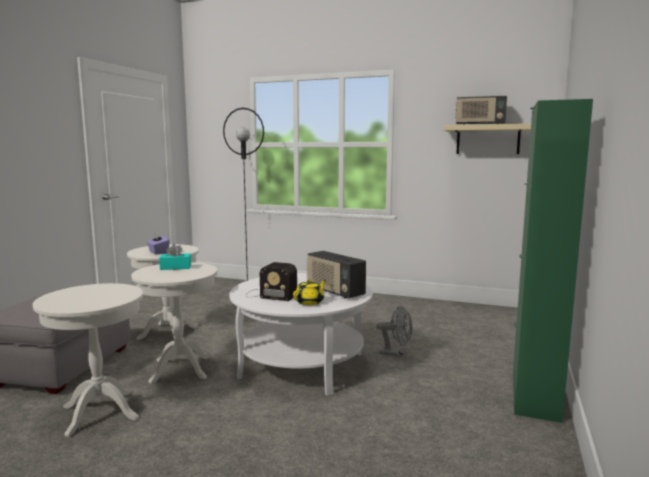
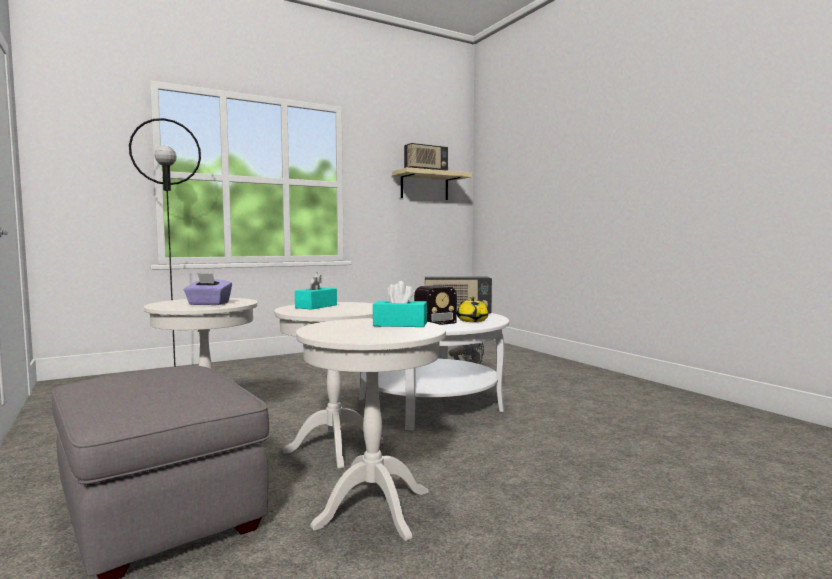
camera: 50 degrees left, 5 degrees down
(110, 297) = (400, 324): none -> turquoise tissue box
(535, 395) = (587, 371): green cabinet -> none

